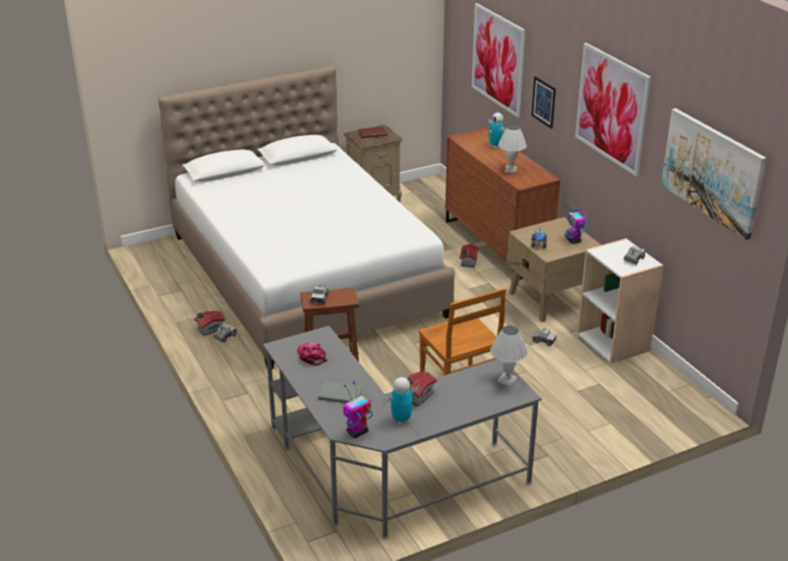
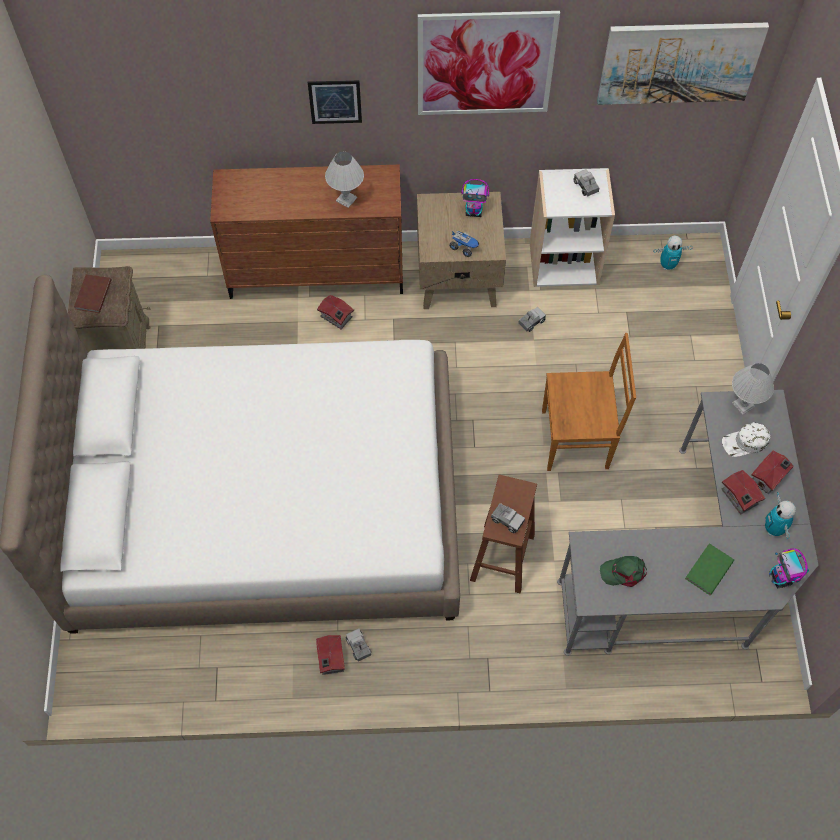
camera: 65 degrees left, 30 degrees up
(311, 356) = (624, 572): pink cap -> green cap
(340, 394) = (707, 570): grey book -> green book
(449, 408) = (769, 477): none -> toy house
(471, 388) = (745, 442): none -> white cap
(496, 146) = (272, 183): toy robot -> toy robot (668, 265)
(498, 59) = (209, 90): picture -> none

